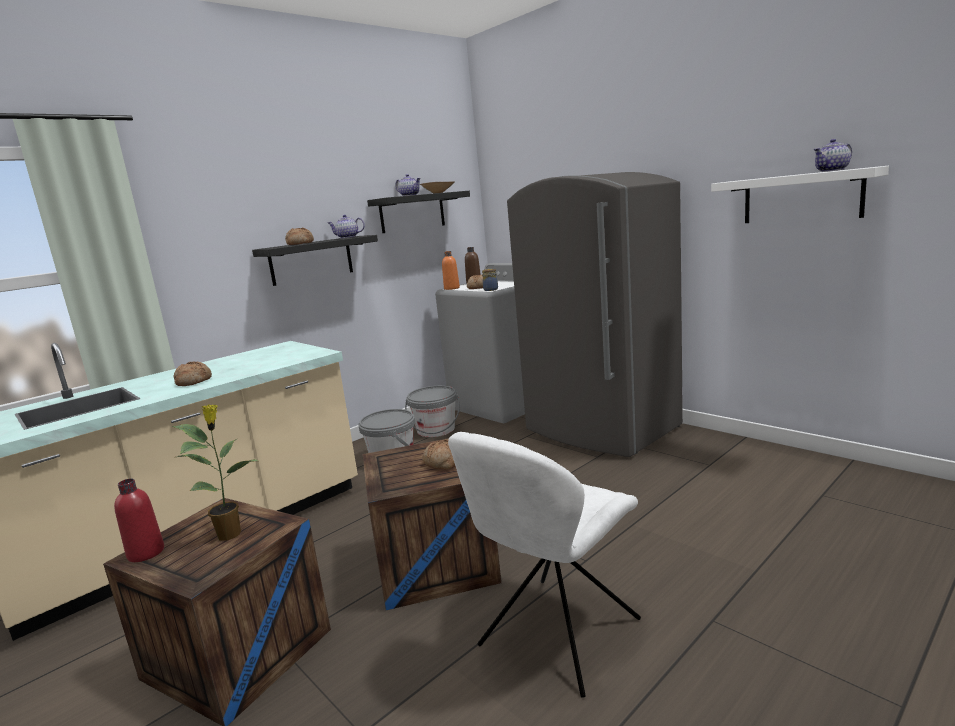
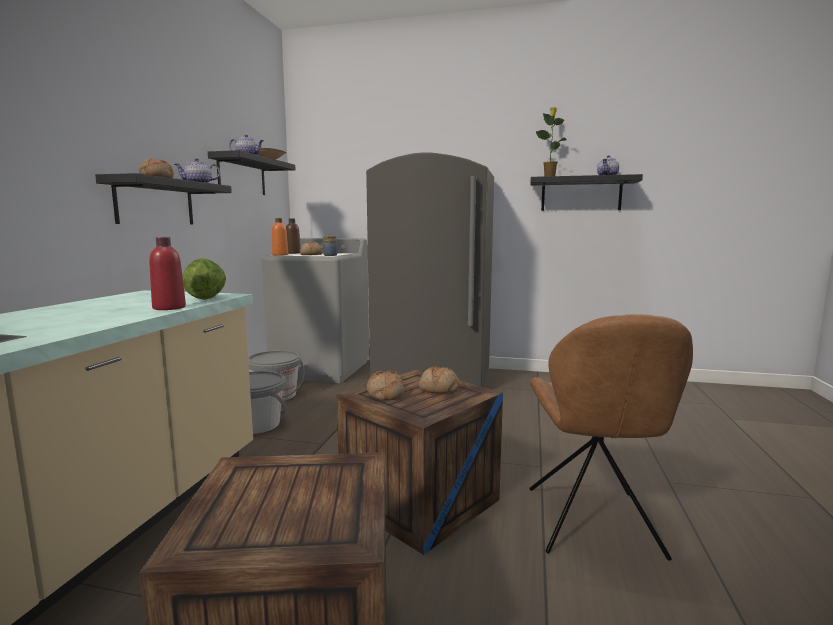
camera: 35 degrees left, 5 degrees down
(146, 553) = (205, 538): red bottle -> red bottle (169, 308)
(193, 381) = (87, 319): bread -> bread (385, 394)
(231, 534) = (308, 486): potted plant -> potted plant (549, 177)
(298, 358) = (205, 299): none -> lettuce
(556, 636) = (593, 525): white chair -> brown chair
(801, 197) = (581, 194): white shelf -> black shelf

